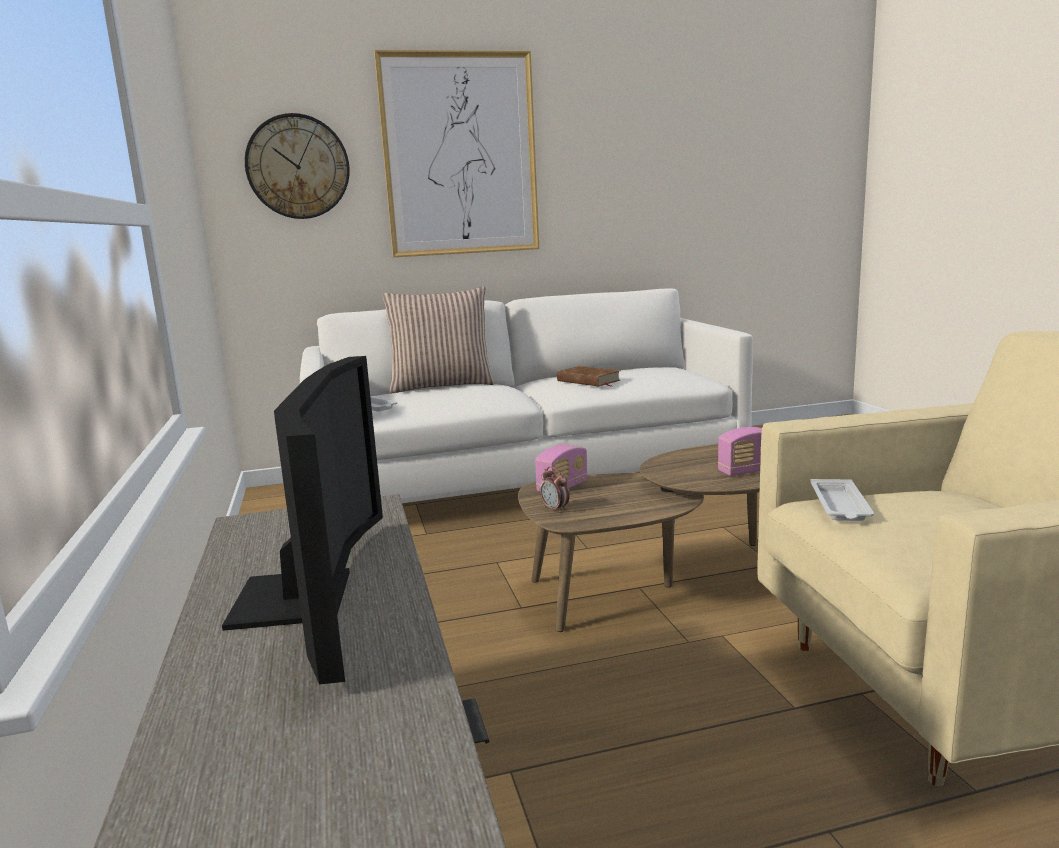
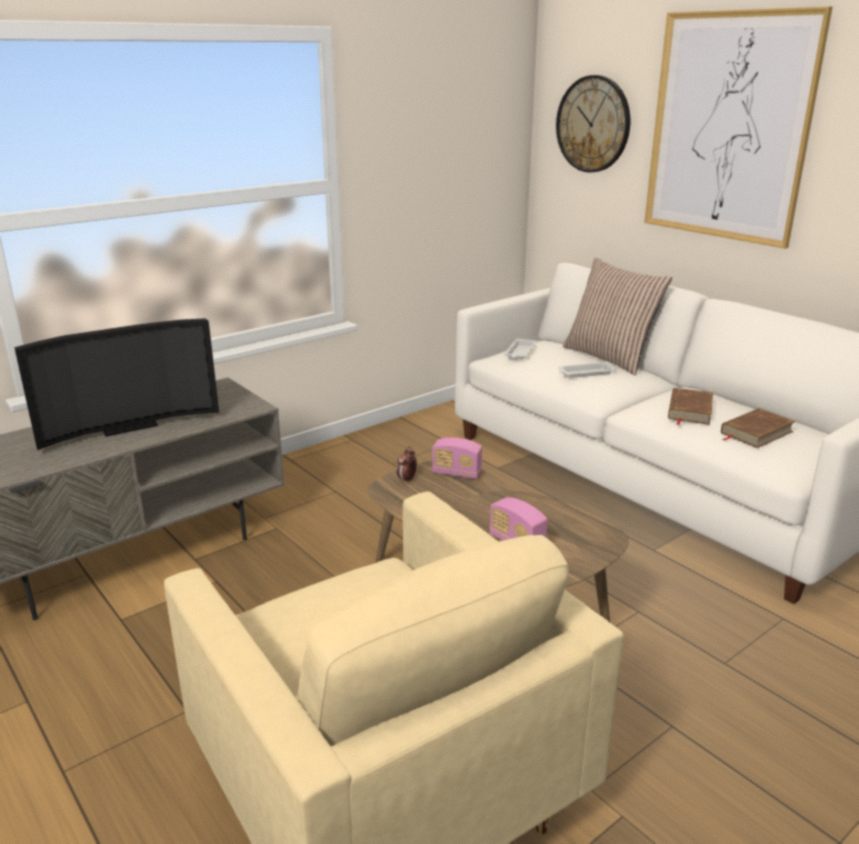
camera: 65 degrees right, 10 degrees up
(646, 374) = (756, 432): none -> brown book
(840, 506) = (371, 576): white tray -> white tray (585, 373)

